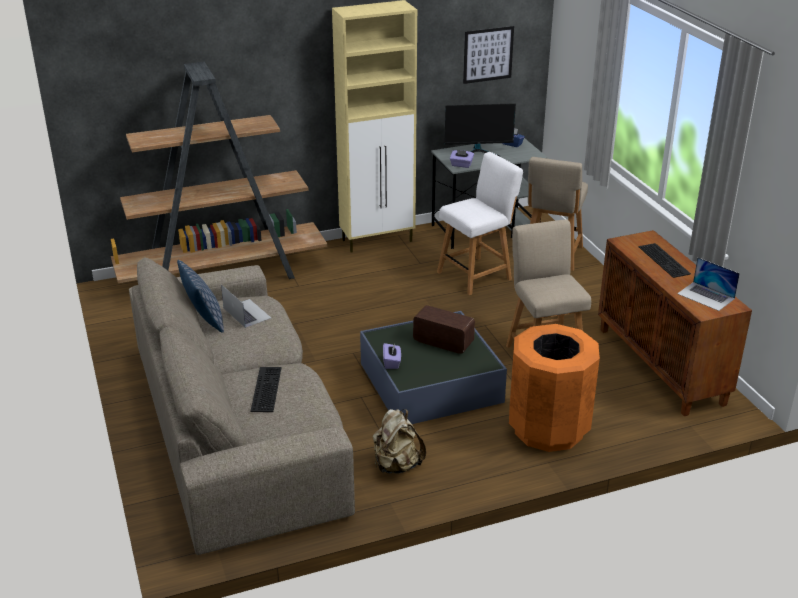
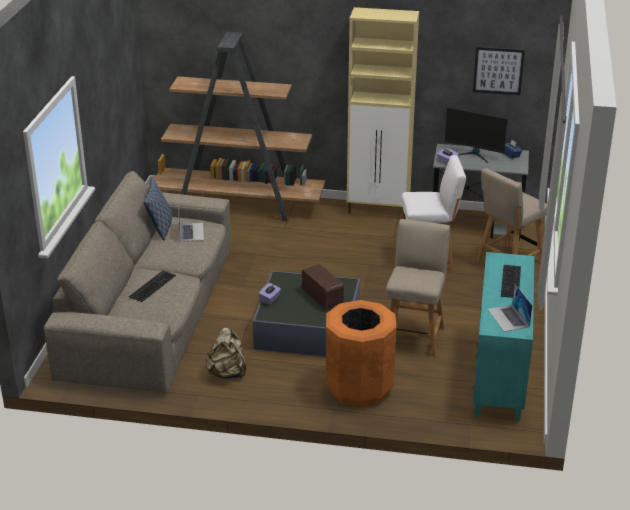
camera: 30 degrees right, 0 degrees up
(661, 366) = (500, 375): brown cabinet -> turquoise cabinet

